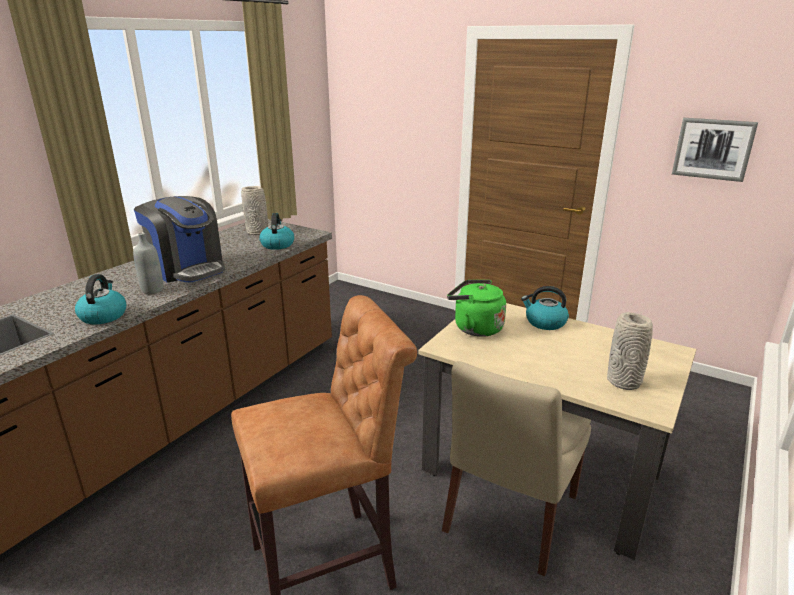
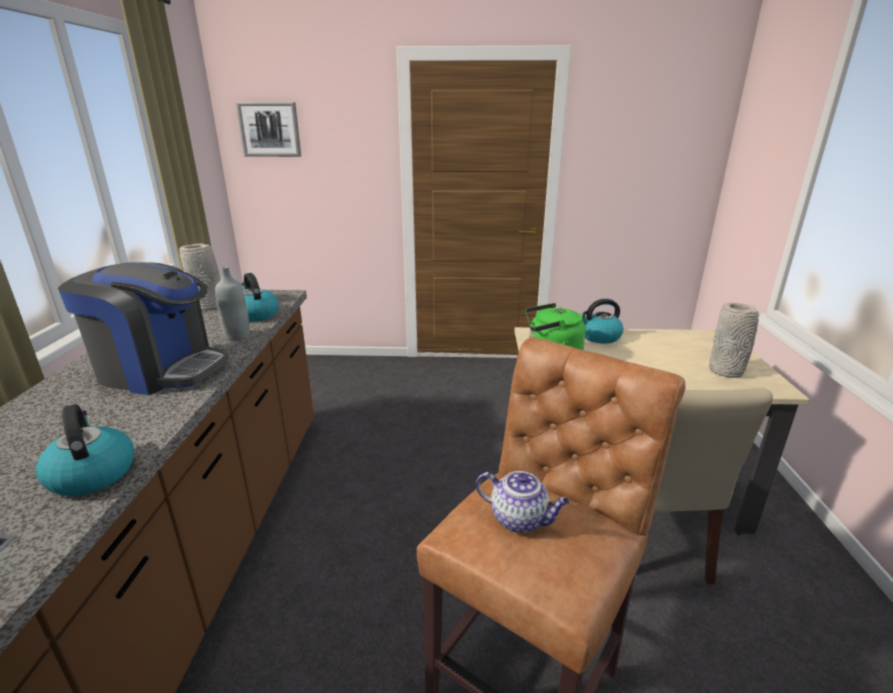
camera: 30 degrees left, 0 degrees up
(152, 290) = (138, 412): grey bottle -> grey bottle (237, 336)
(293, 417) = (520, 519): none -> teapot
(713, 149) = (645, 160): picture -> picture (270, 129)

